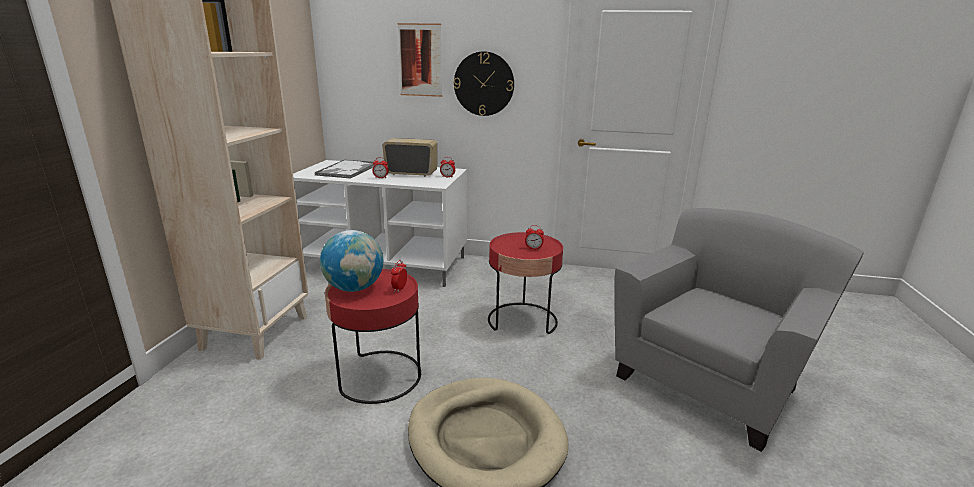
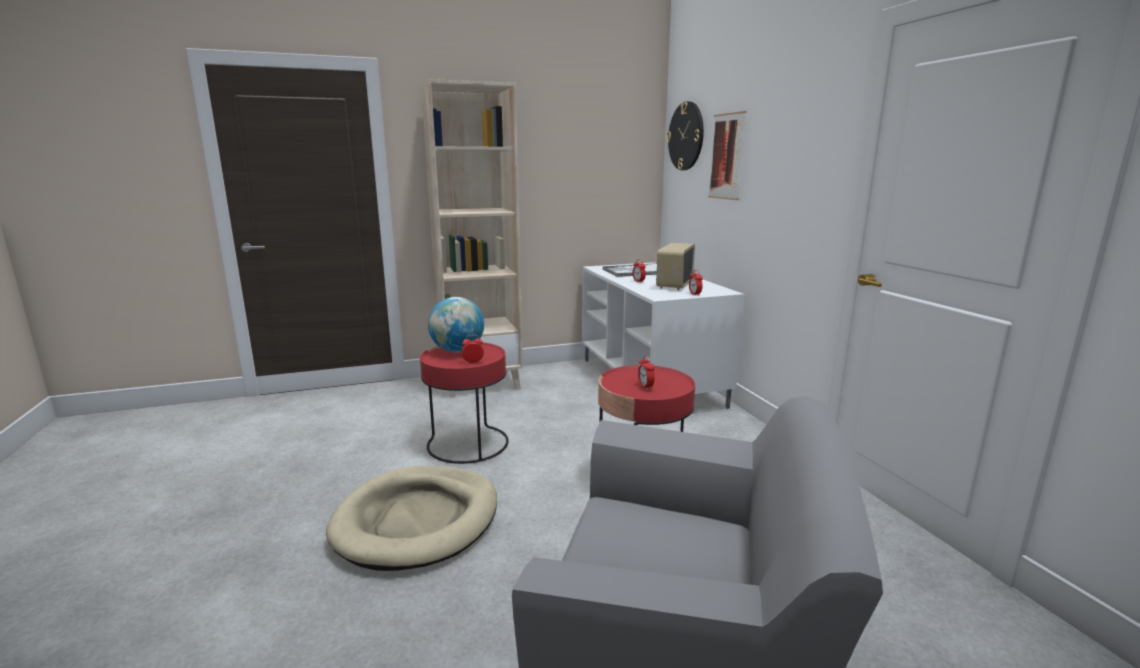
camera: 60 degrees right, 5 degrees down
(411, 174) = (674, 285): radio -> radio turned 135 degrees counterclockwise
(484, 84) = (774, 185): wall clock -> wall clock (686, 136)

